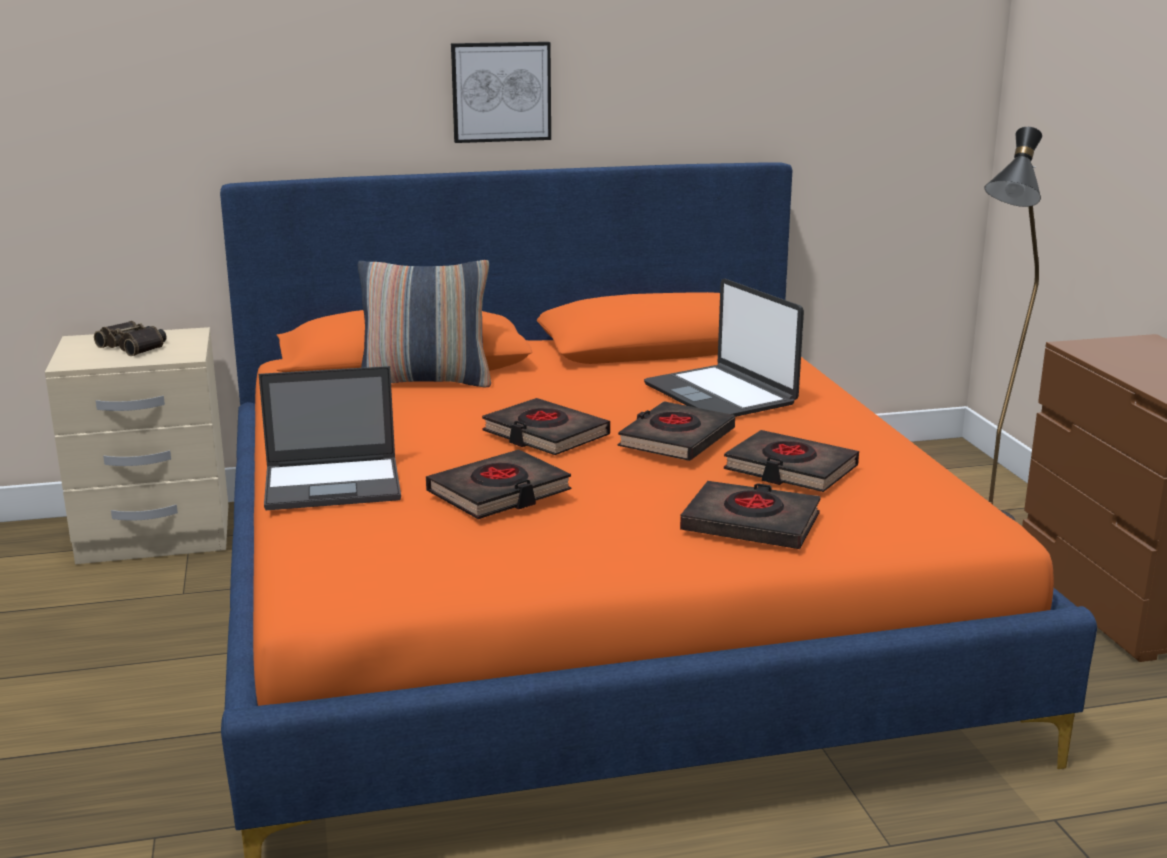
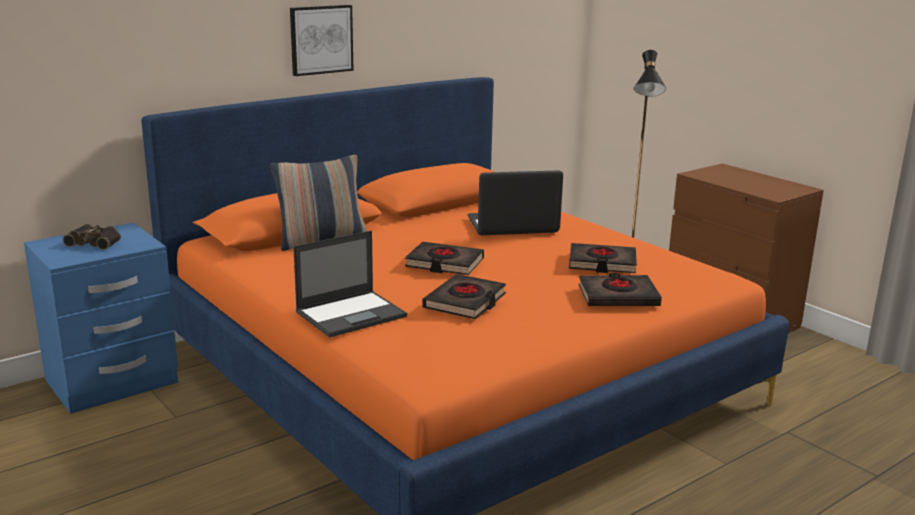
camera: 25 degrees left, 0 degrees up
(155, 535) = (112, 382): beige nightstand -> blue nightstand
(676, 439) = (521, 255): black book -> none
(721, 394) = (512, 226): laptop -> laptop turned 135 degrees clockwise

